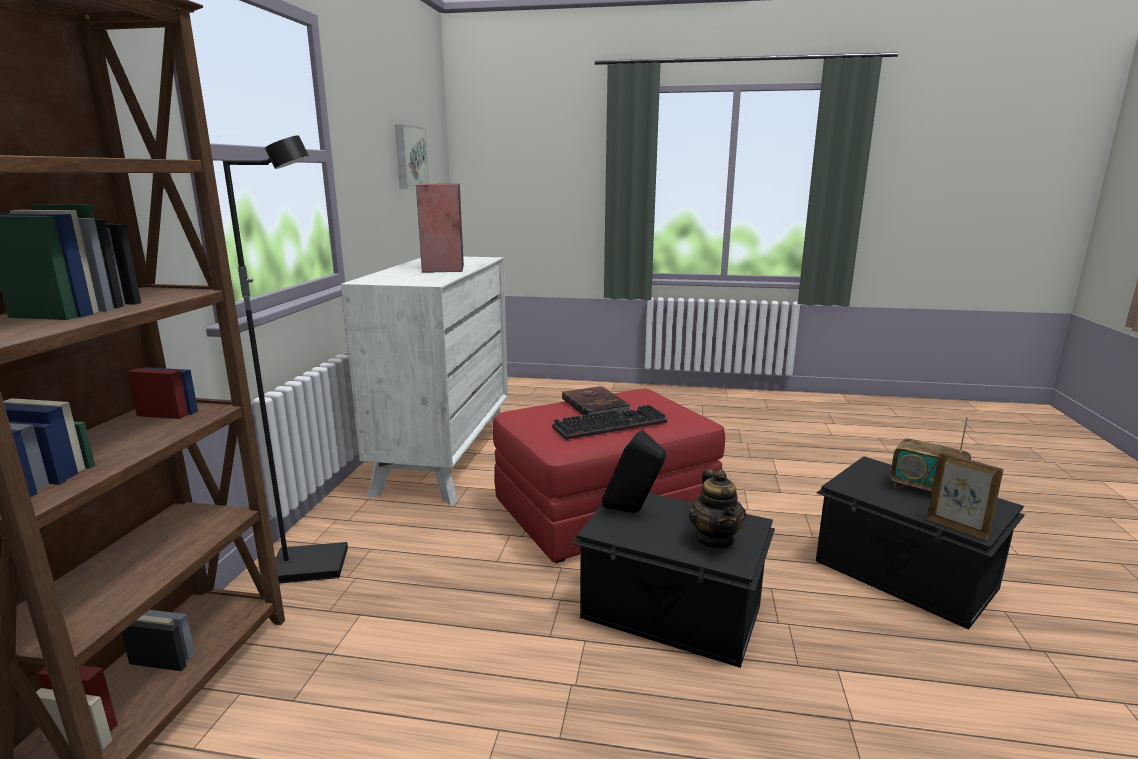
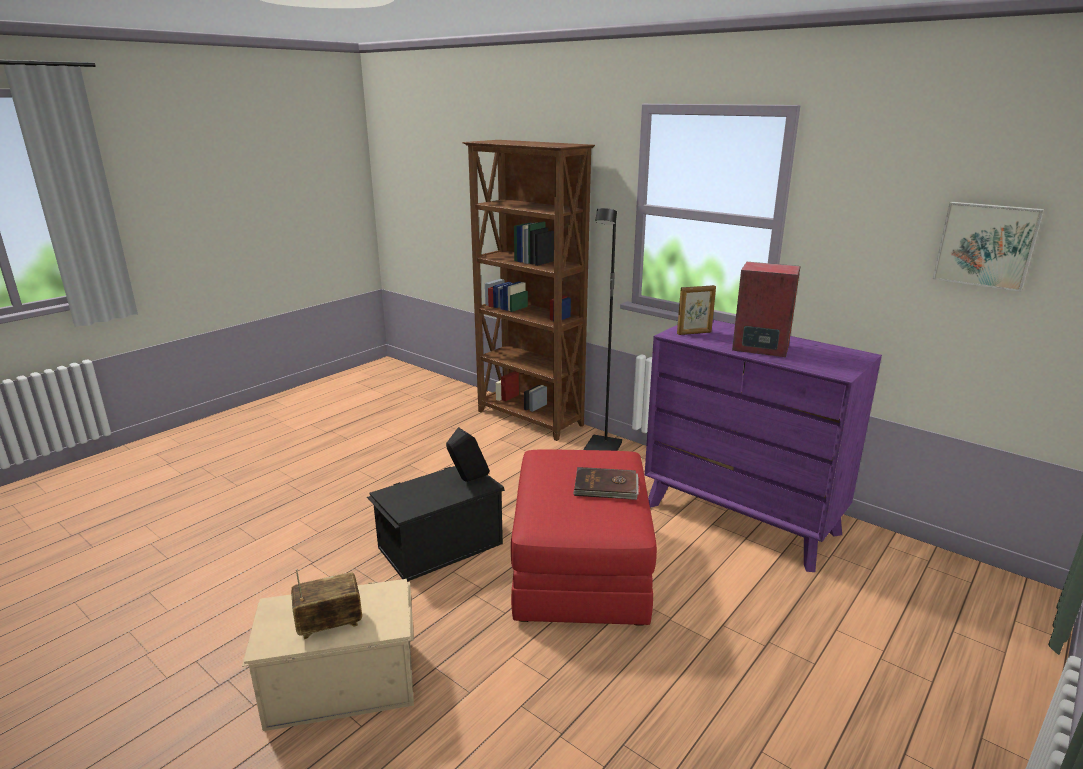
camera: 120 degrees right, 5 degrees up
(444, 458) = (741, 518): white dresser -> purple dresser
(610, 424) = (557, 479): keyboard -> none
(715, 539) = (408, 495): teapot -> none
(904, 576) = (340, 682): black storage box -> beige storage box
(957, 527) = (287, 599): picture frame -> picture frame (694, 333)

